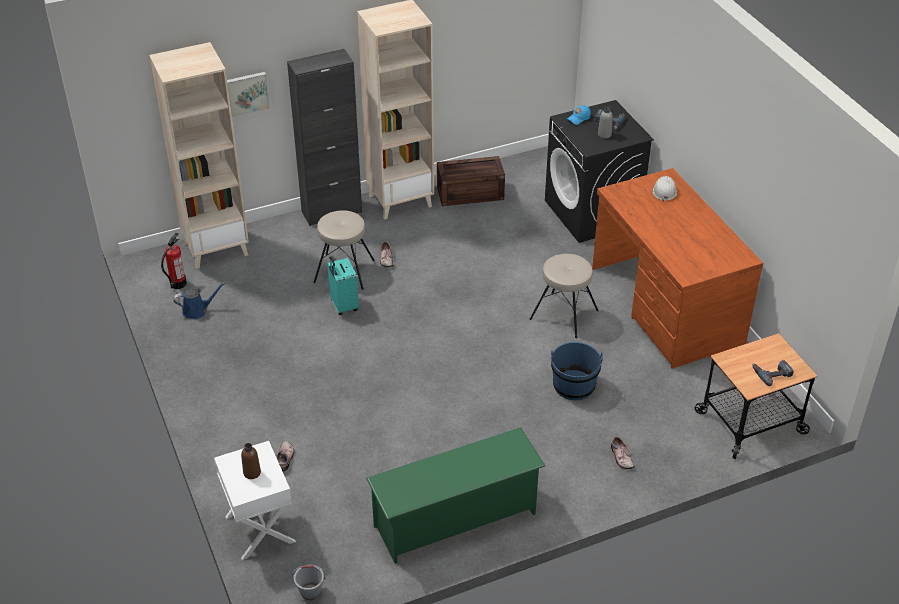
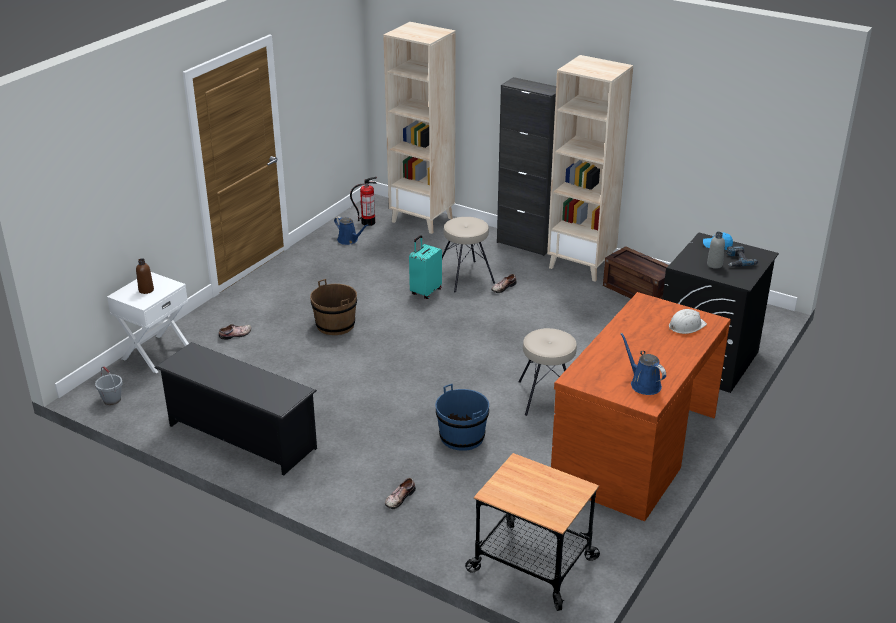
camera: 55 degrees right, 10 degrees down
(247, 93) = (479, 93): picture -> none
(338, 385) = (335, 325): none -> brown bucket
(455, 520) = (241, 436): green shoe rack -> black shoe rack
(720, 248) = (643, 384): none -> blue watering can
(771, 373) = (530, 500): power drill -> none

